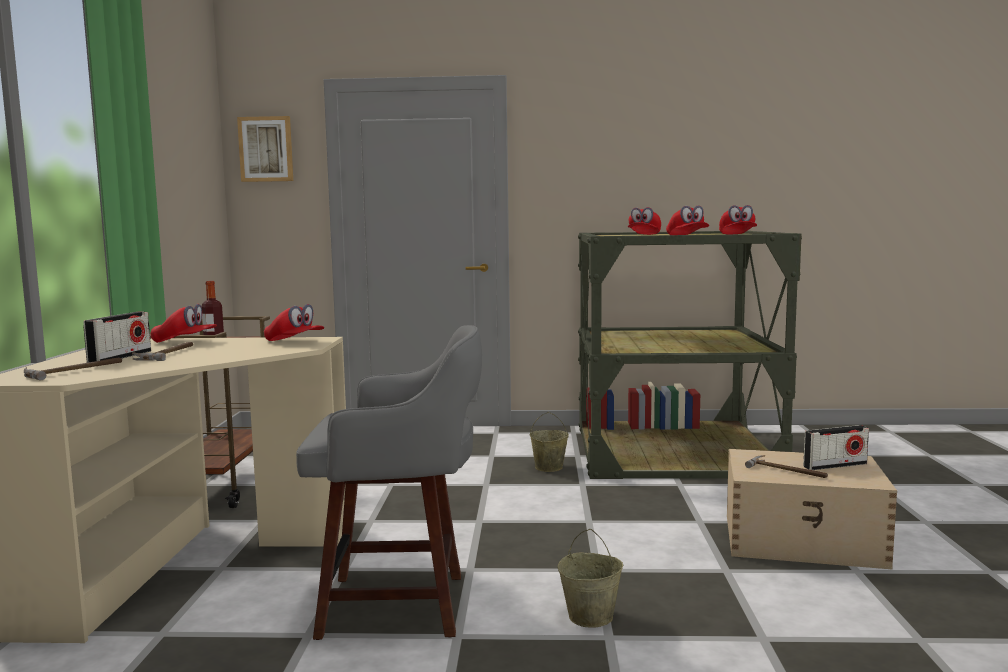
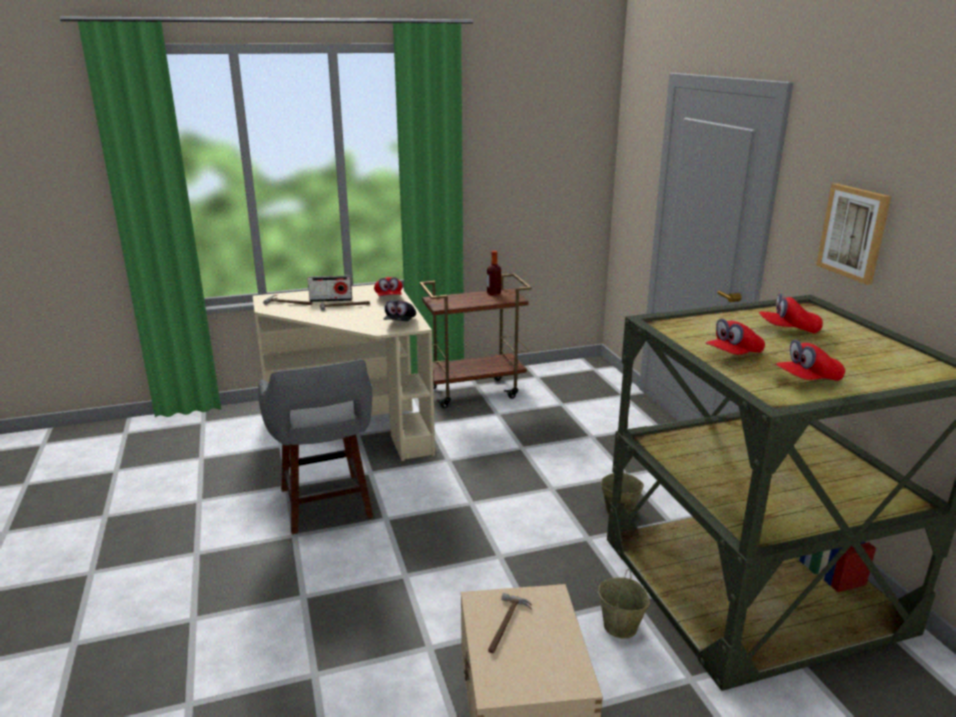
camera: 70 degrees right, 15 degrees up
(266, 149) = (634, 134): picture -> picture (854, 232)
(294, 342) = (400, 322): red cap -> black cap
(591, 616) = (330, 584): beige bucket -> beige bucket (621, 626)
(835, 465) = (543, 662): radio -> none

